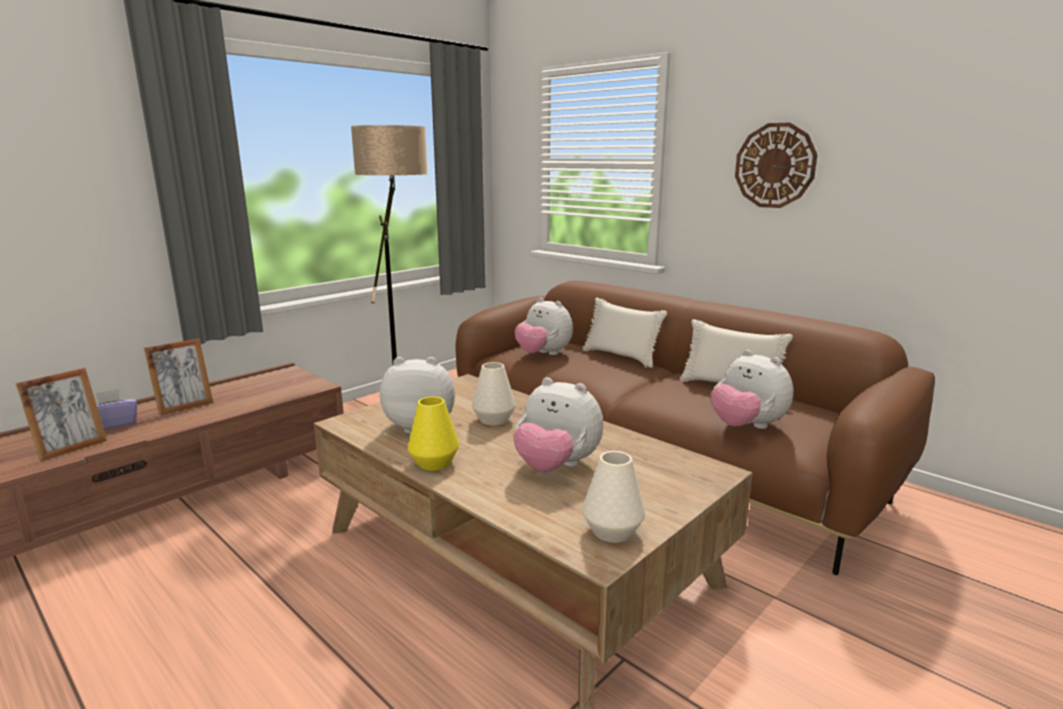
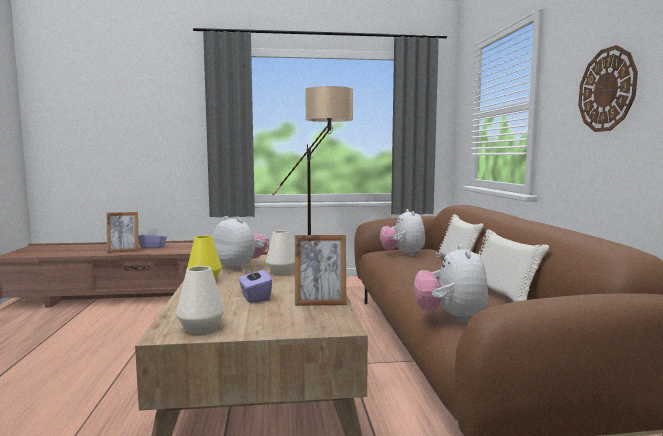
camera: 40 degrees right, 10 degrees down
(185, 407) = (188, 246): picture frame -> picture frame (320, 303)
(556, 467) = (254, 297): plush toy -> purple tissue box

